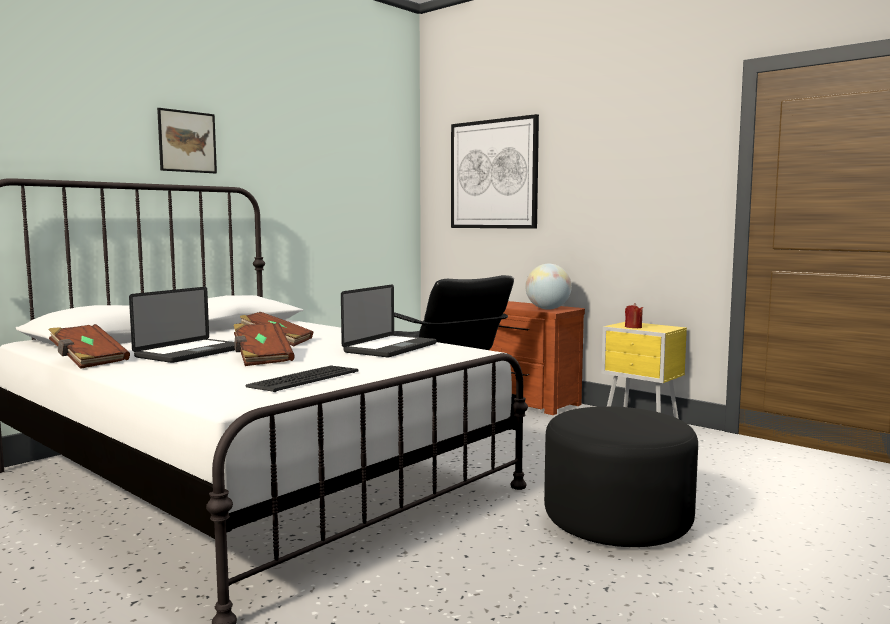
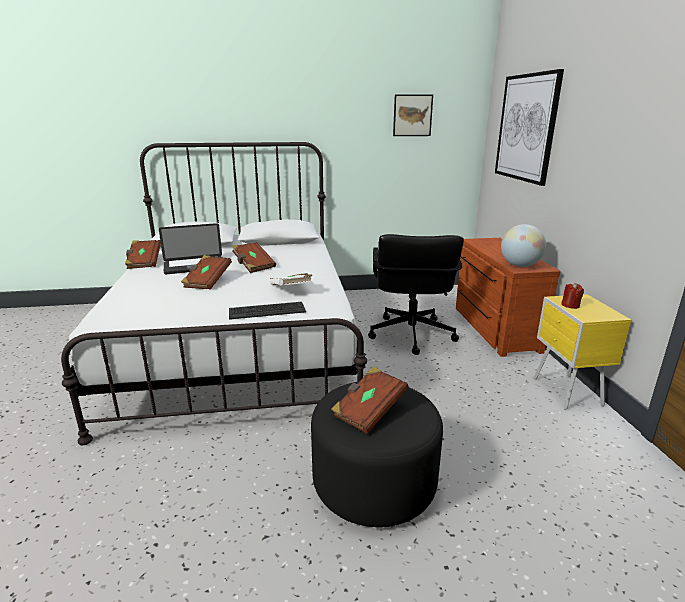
camera: 40 degrees right, 15 degrees up
(187, 141) = (270, 110): picture -> picture (412, 115)
(303, 379) = (173, 310): keyboard -> keyboard (267, 311)
(390, 348) = (291, 290): laptop -> white book
(618, 422) = (368, 411): none -> brown book

